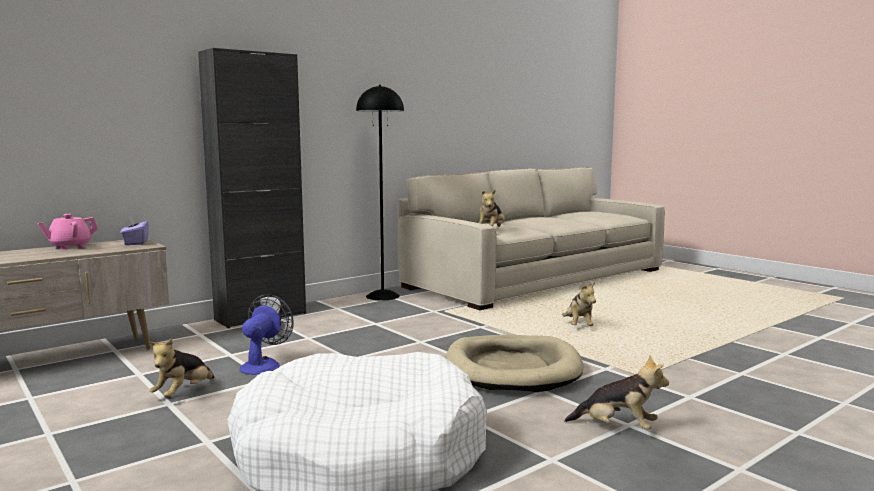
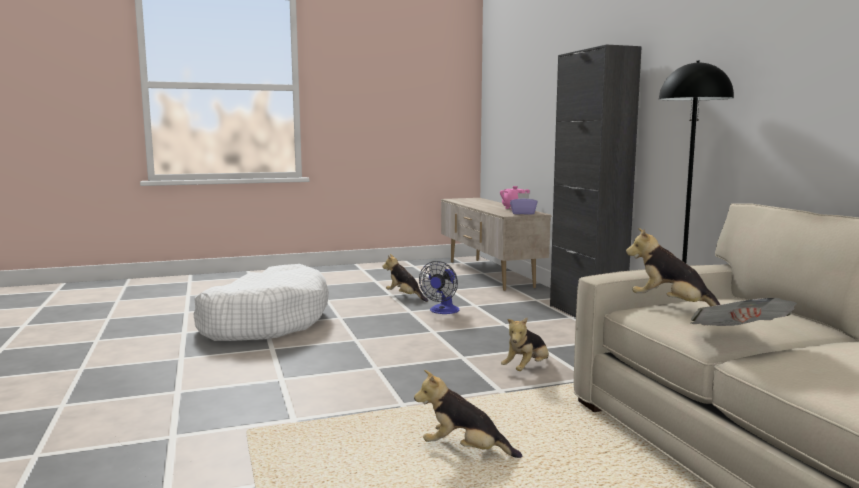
camera: 110 degrees right, 0 degrees up
(264, 365) = (442, 311): fan -> fan turned 75 degrees clockwise
(512, 369) = (345, 378): beige dog bed -> none
(537, 226) = (738, 339): none -> newspaper
(617, 428) = (180, 386): plush toy -> plush toy (527, 369)

